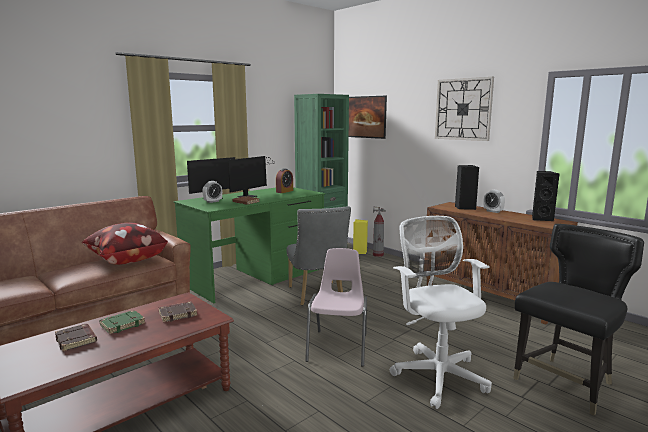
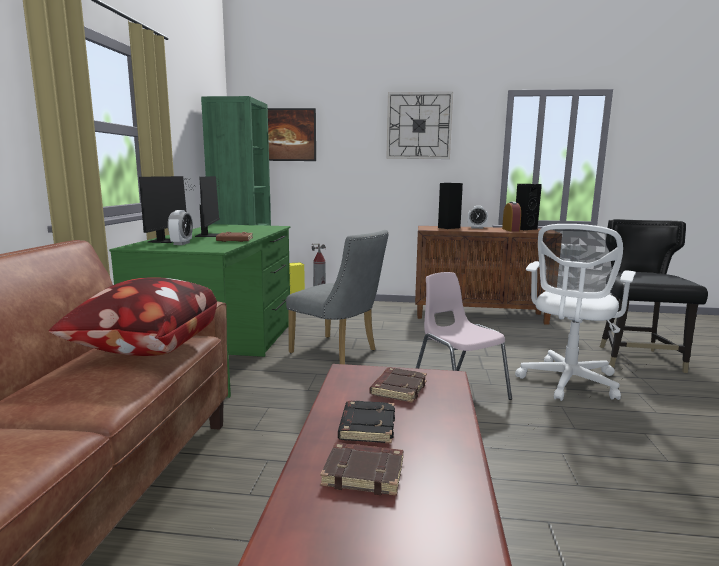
camera: 40 degrees left, 0 degrees up
(123, 324) = (366, 426): green book -> black book
(284, 191) = (236, 228): alarm clock -> alarm clock (510, 230)
(437, 374) = (567, 383): white office chair -> white office chair turned 90 degrees counterclockwise

